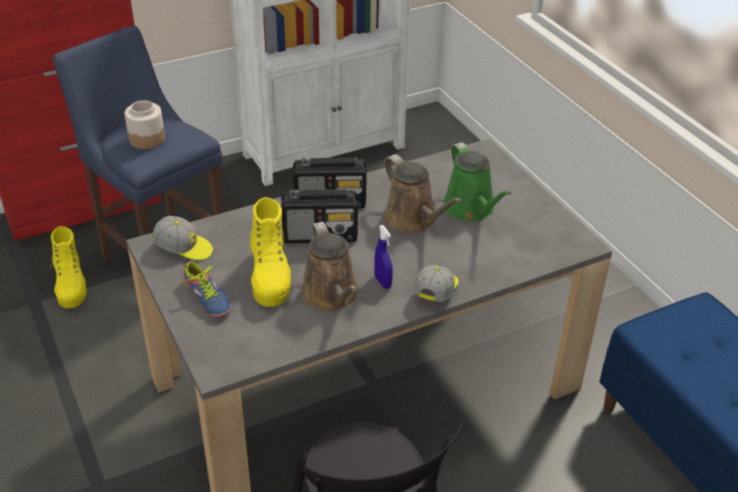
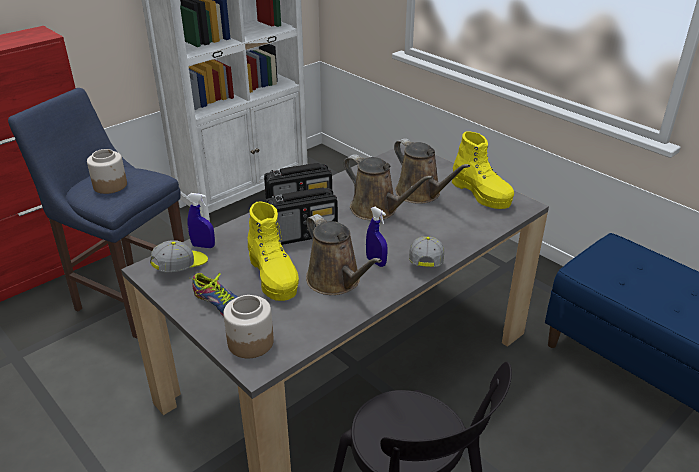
camera: 15 degrees left, 5 degrees down
(71, 286) = (50, 338): yellow boot -> yellow boot (481, 194)
(183, 248) = (181, 267): cap -> cap turned 45 degrees counterclockwise
(214, 229) = (203, 246): none -> blue spray bottle
(219, 344) = (250, 342): none -> jar
(471, 209) = (421, 194): green watering can -> brown watering can

